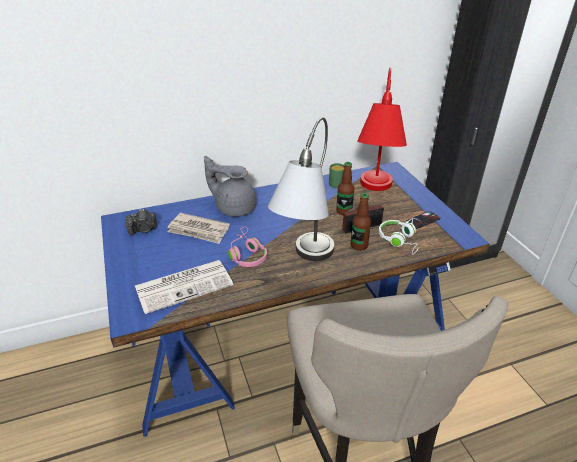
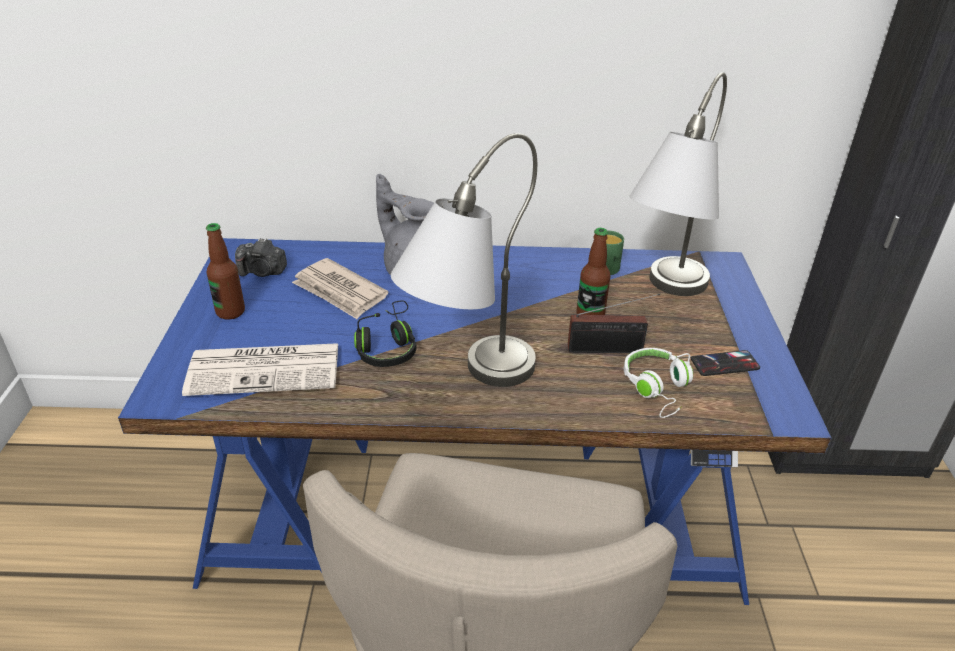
camera: 20 degrees right, 0 degrees up
(247, 254) = (387, 346): pink headphones -> black headphones
(359, 245) = (579, 379): bottle -> bottle (230, 312)
(374, 194) = (662, 298): red table lamp -> grey table lamp

